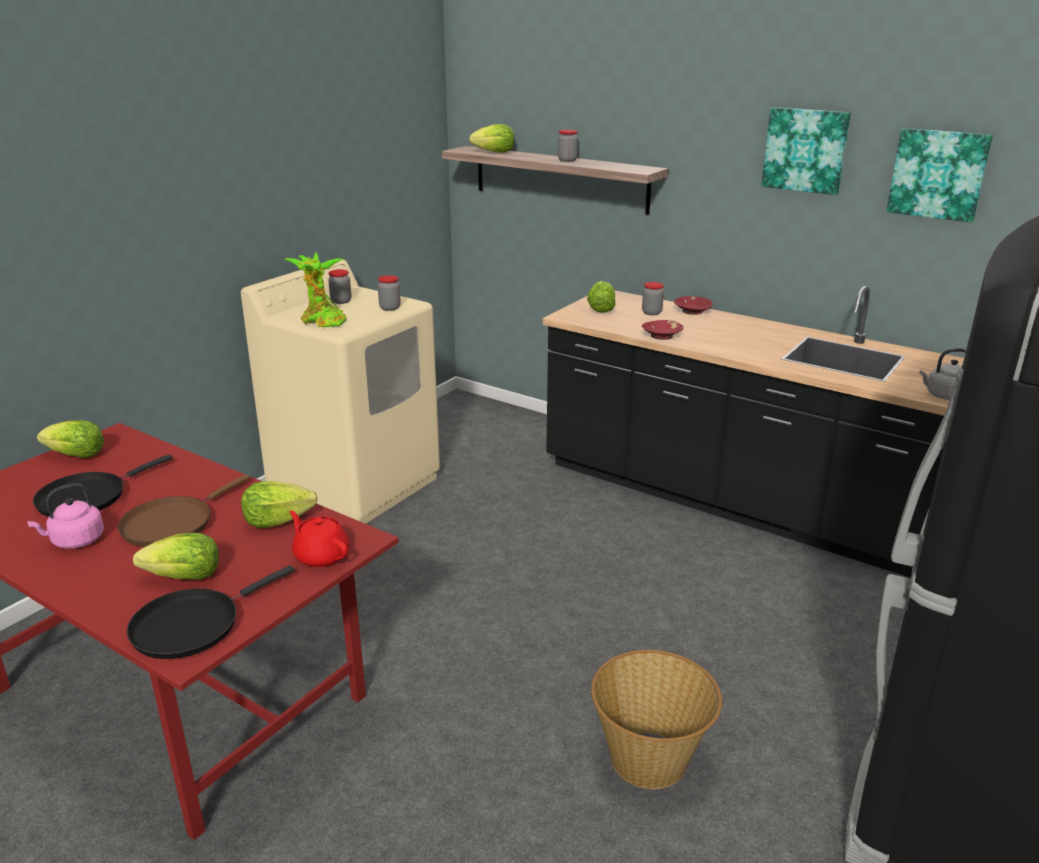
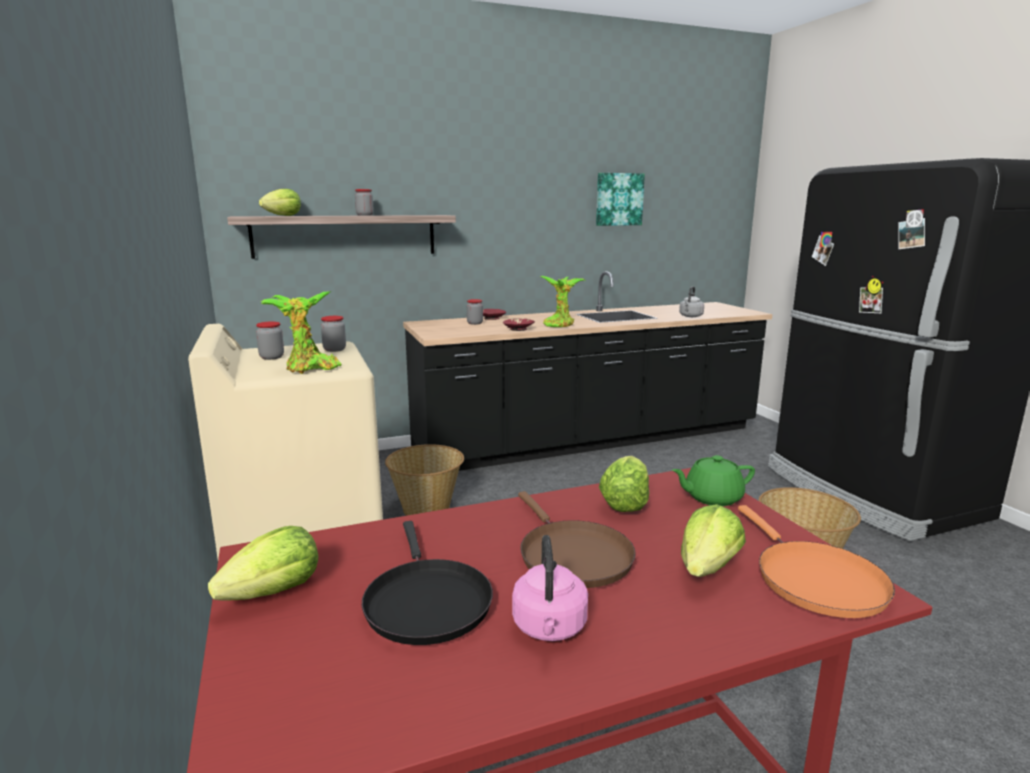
camera: 55 degrees left, 10 degrees down
(192, 625) = (814, 580): black frying pan -> orange frying pan
(321, 555) = (712, 498): red teapot -> green teapot
(494, 492) = (427, 509): none -> basket
(601, 309) = (442, 328): lettuce -> none
(725, 345) = (559, 324): none -> potted plant
(805, 150) = (543, 192): picture -> none

